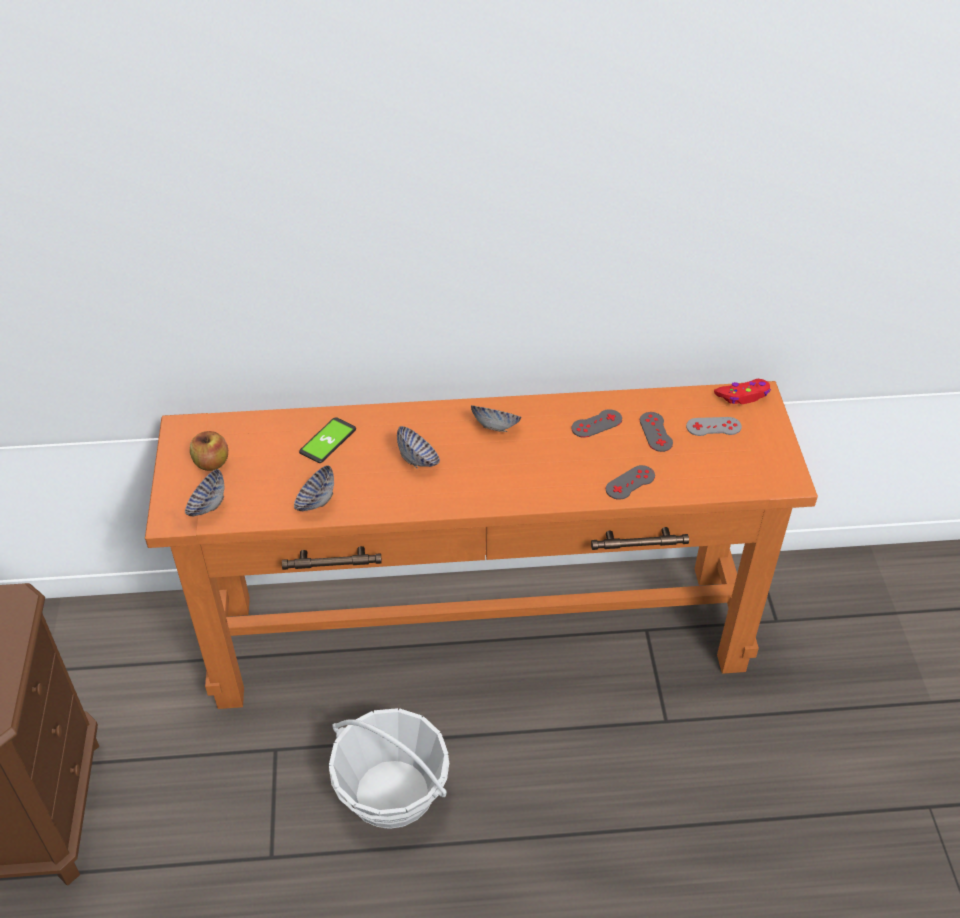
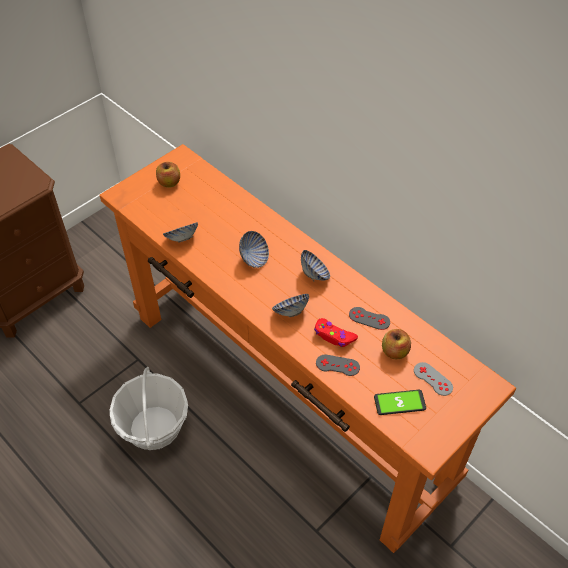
camera: 50 degrees right, 5 degrees up
(207, 507) = (139, 201): bowl -> bowl (290, 312)
(327, 441) = (229, 214): phone -> phone (399, 403)
(656, 432) = (394, 352): grey game controller -> apple
(743, 396) = (480, 378): red game controller -> red game controller (334, 336)

